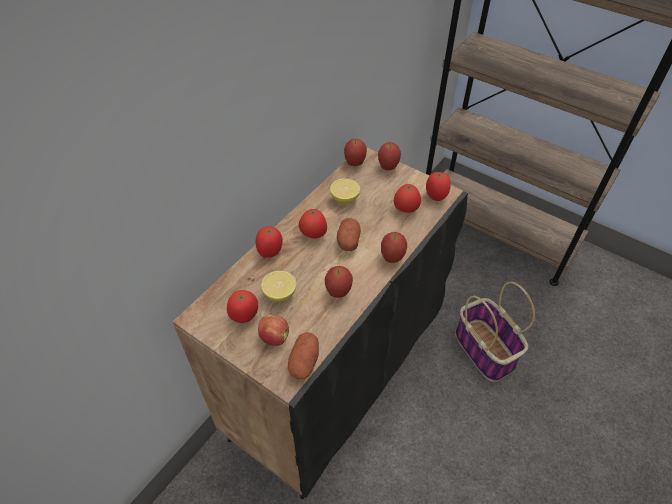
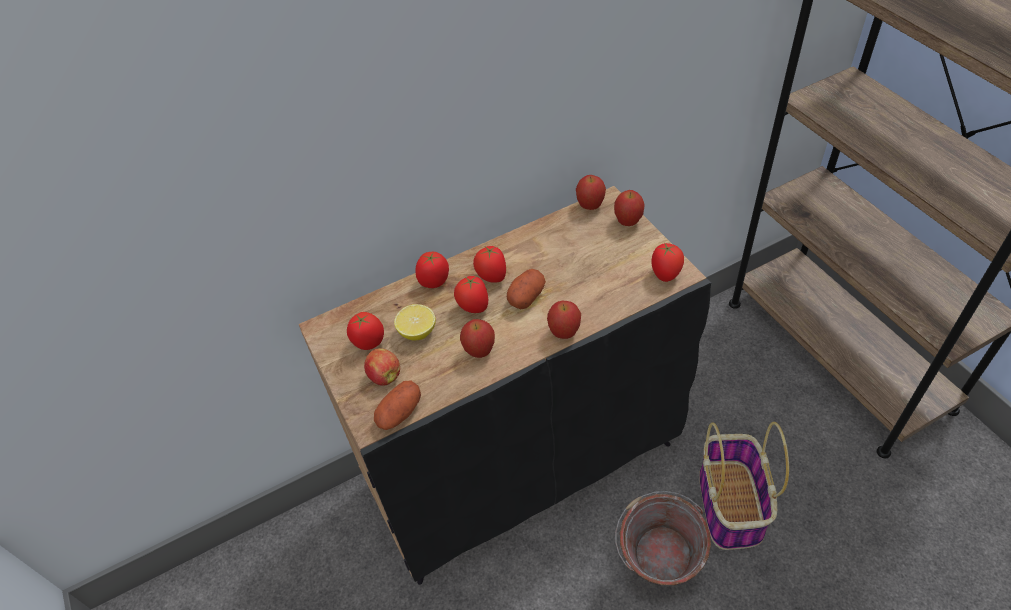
camera: 30 degrees right, 0 degrees up
(344, 198) = (552, 245): lemon -> none
(405, 209) = (617, 280): tomato -> tomato (473, 307)
(461, 413) = (655, 570): none -> bucket

